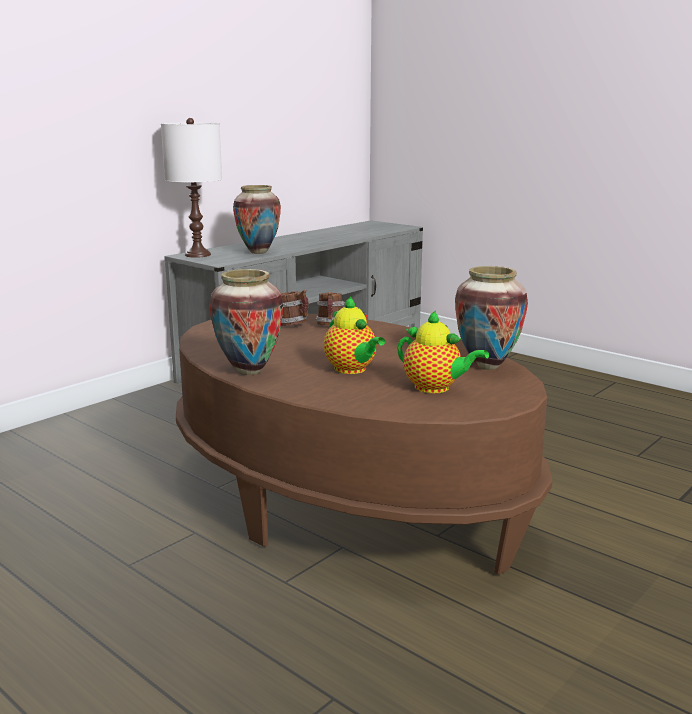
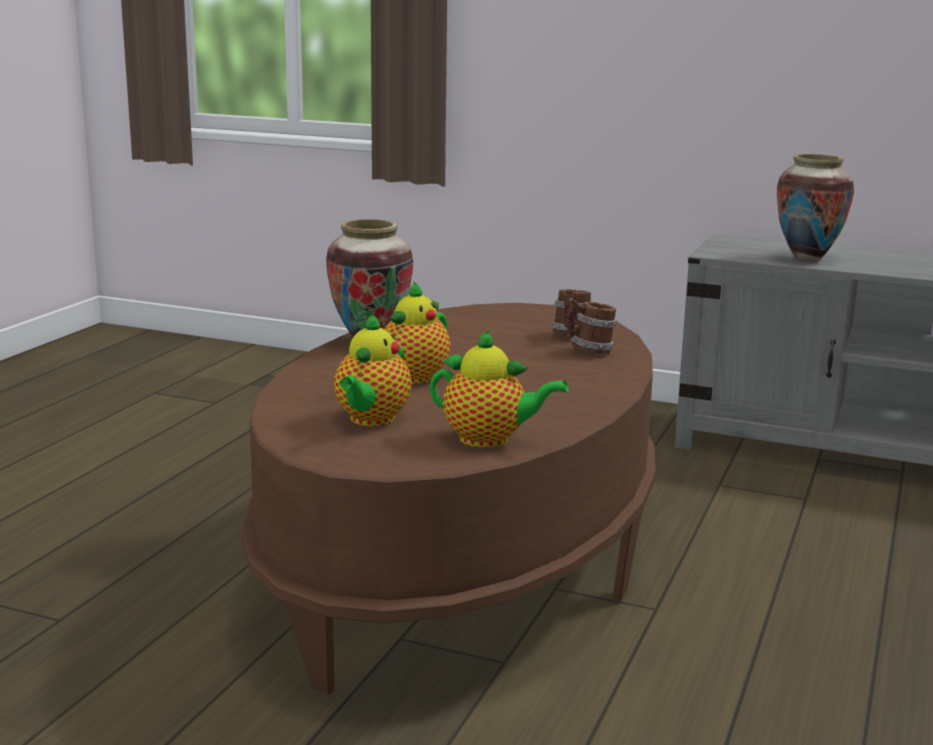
camera: 70 degrees right, 0 degrees up
(197, 255) = (739, 242): white table lamp -> none
(486, 366) = (490, 440): vase -> teapot

